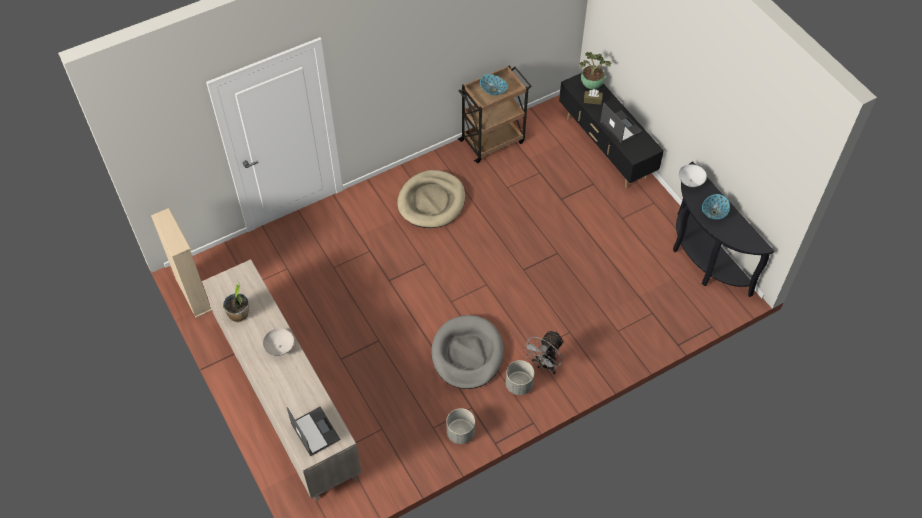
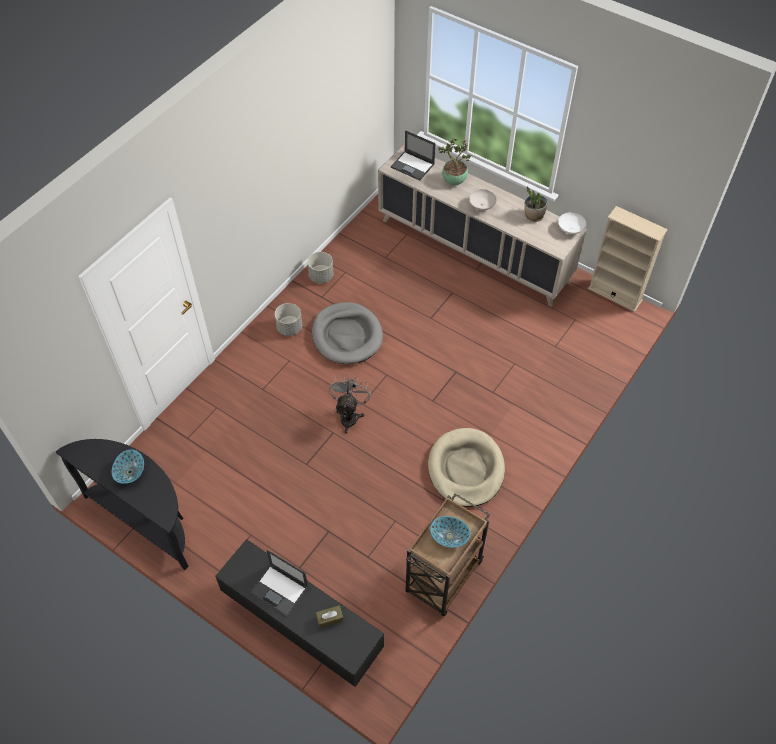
camera: 155 degrees right, 0 degrees up
(544, 365) = (274, 352): grey fan -> grey fan (349, 415)
(592, 85) = (340, 644): potted plant -> potted plant (453, 181)
(690, 182) = (165, 501): white bowl -> white bowl (570, 229)

